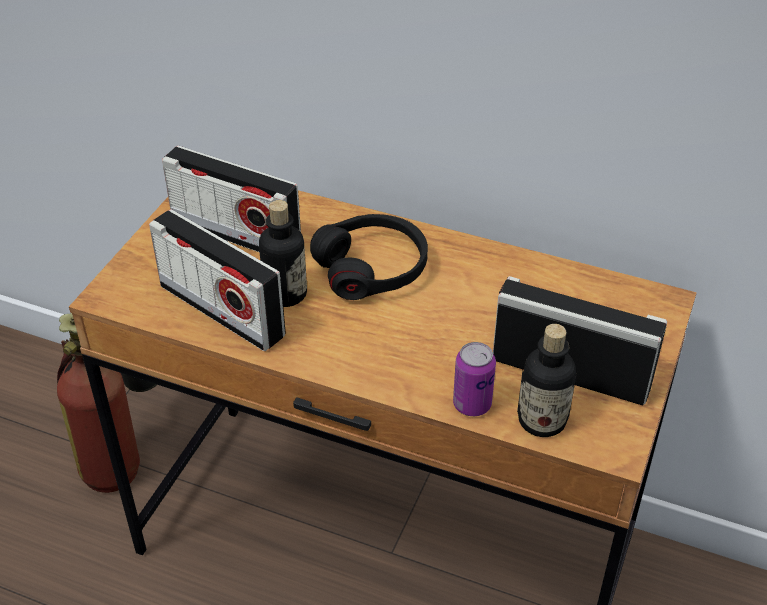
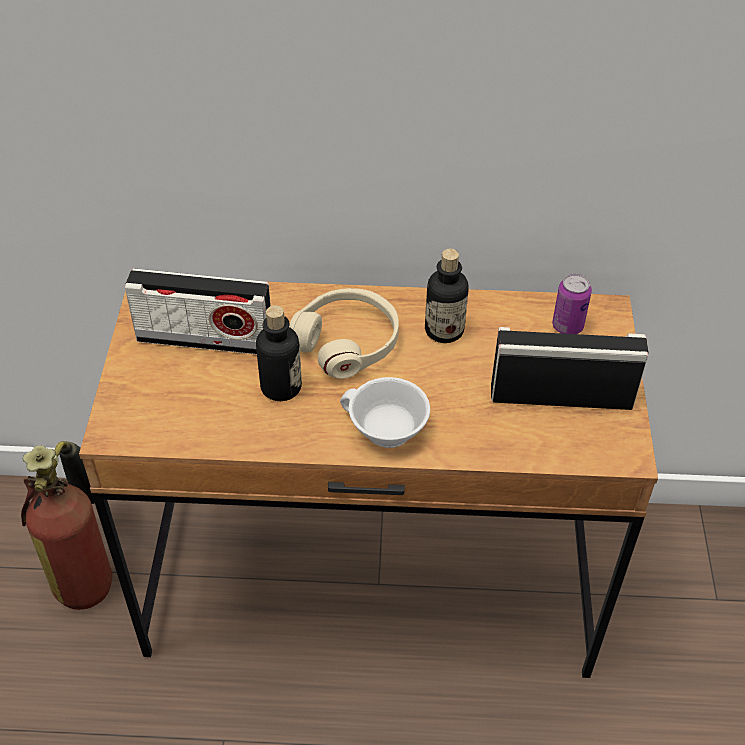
camera: 20 degrees left, 5 degrees up
(221, 311) = (230, 419): radio -> none
(367, 359) = (384, 430): none -> white cup
(372, 268) = (347, 342): black headphones -> beige headphones
(472, 404) = (494, 448): can -> can (567, 326)
(542, 420) = (557, 446): bottle -> bottle (444, 330)

